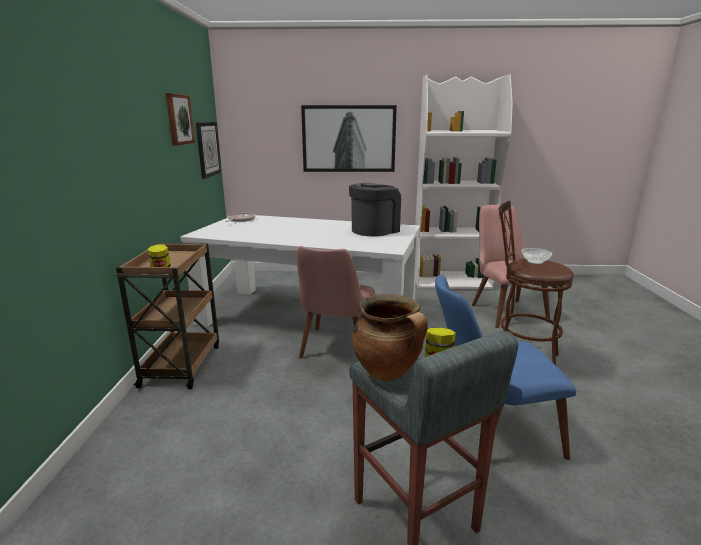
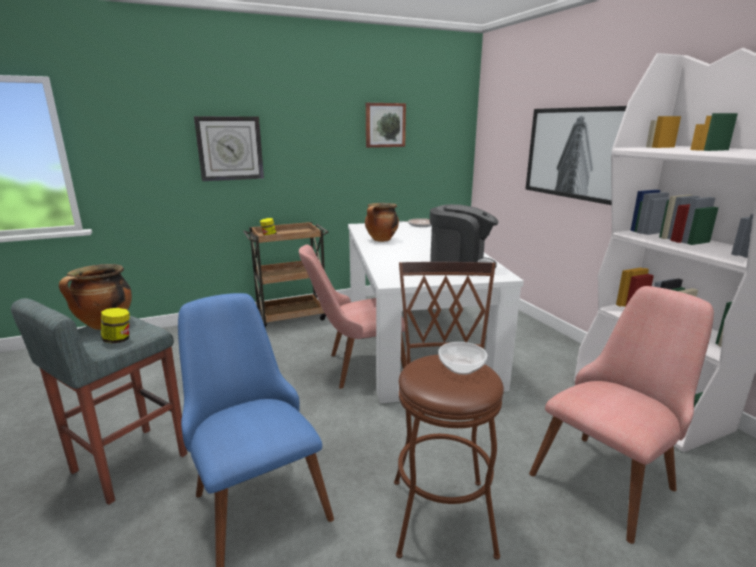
camera: 65 degrees right, 0 degrees up
(208, 149) = (441, 154): wall clock -> wall clock (230, 148)
(270, 235) = (381, 240): none -> cooking pot

